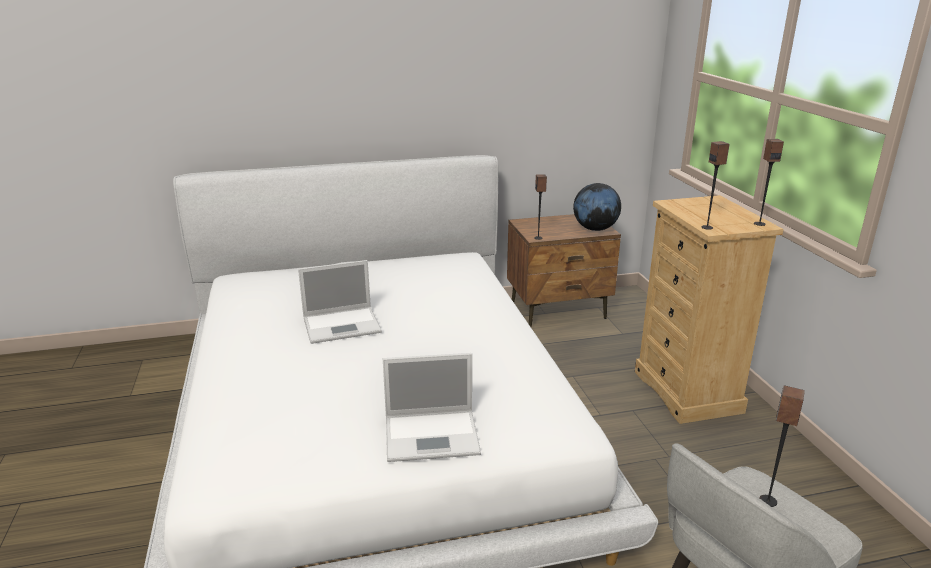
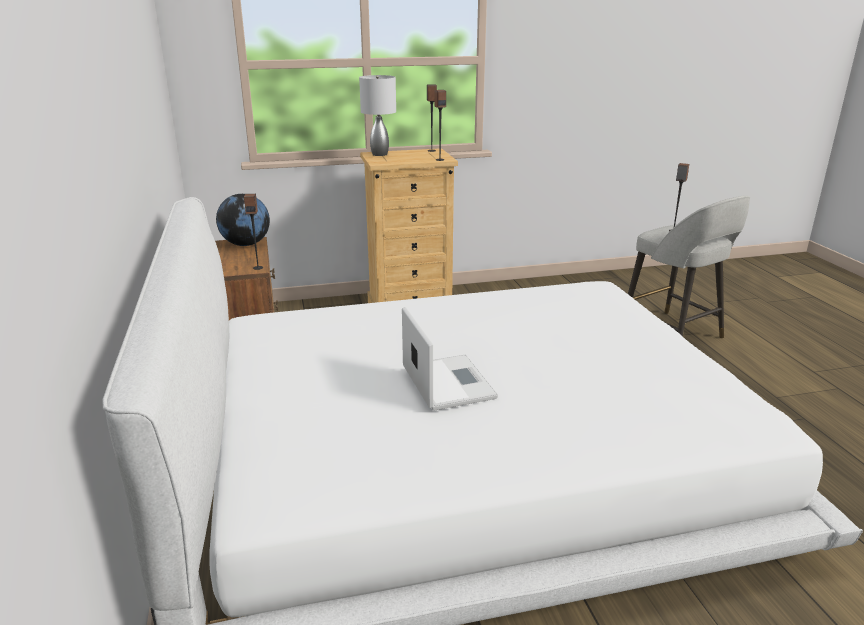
camera: 90 degrees left, 0 degrees up
(433, 435) = (634, 329): laptop -> none
(715, 202) = (380, 154): none -> grey table lamp

